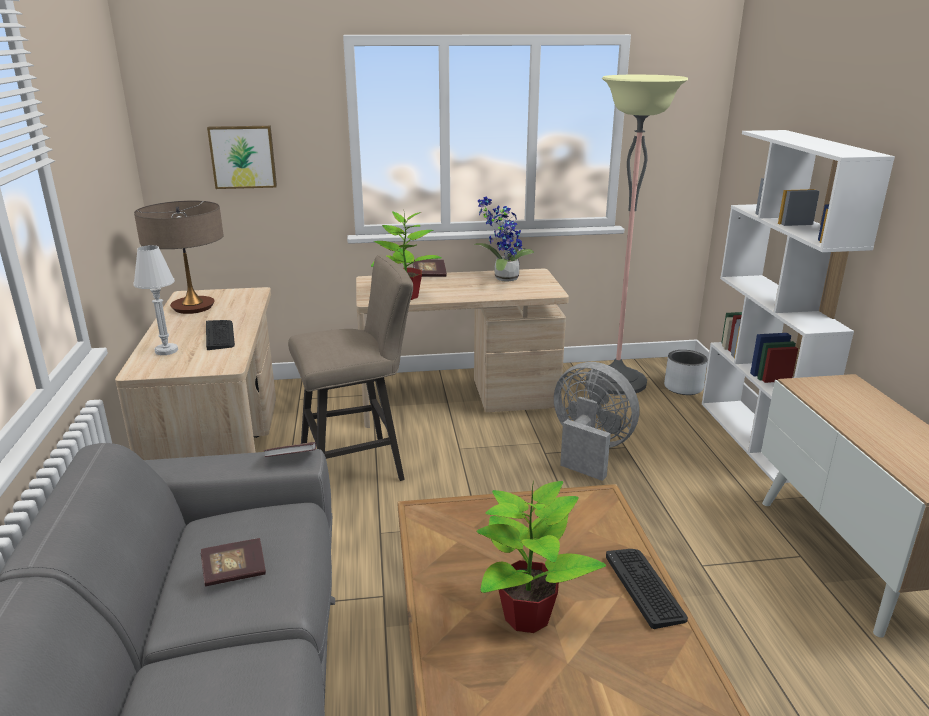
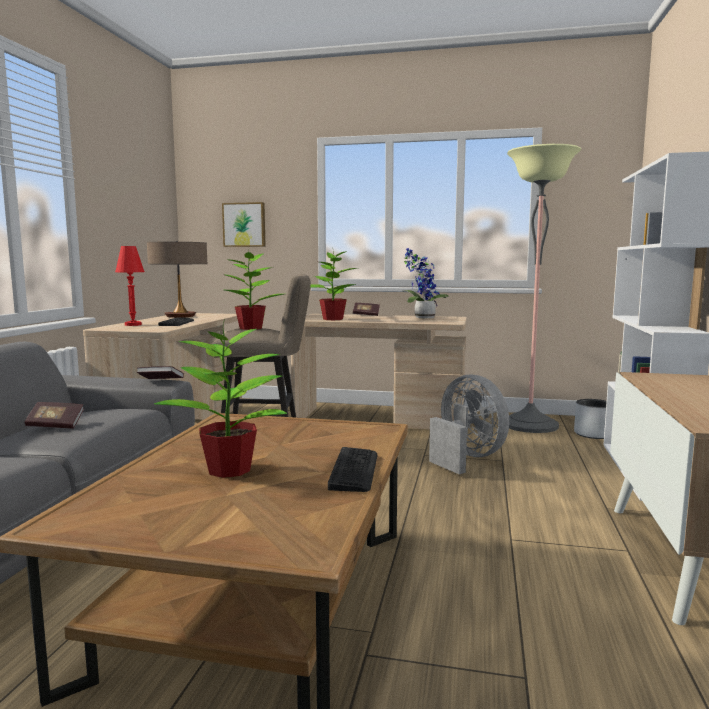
camera: 20 degrees right, 15 degrees down
(166, 351) = (133, 325): white table lamp -> red table lamp
(333, 337) = (251, 328): none -> potted plant

